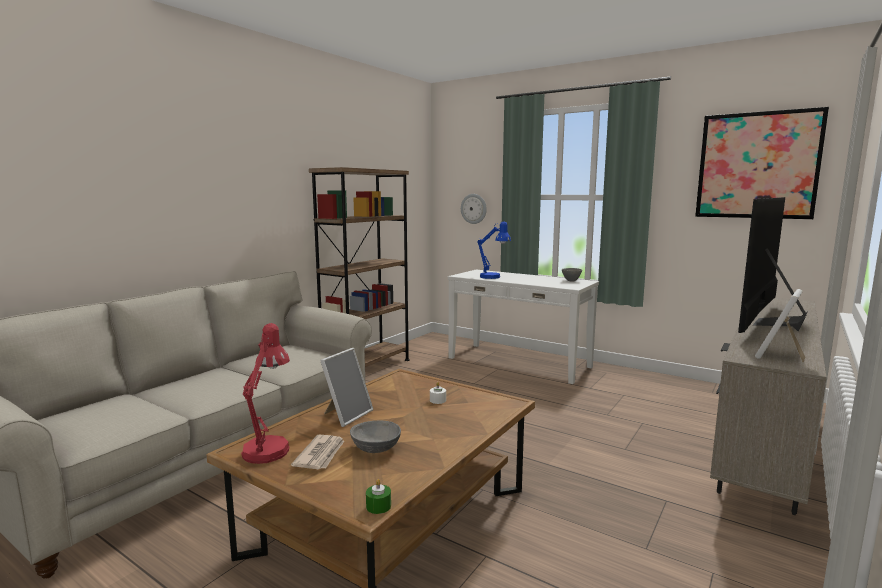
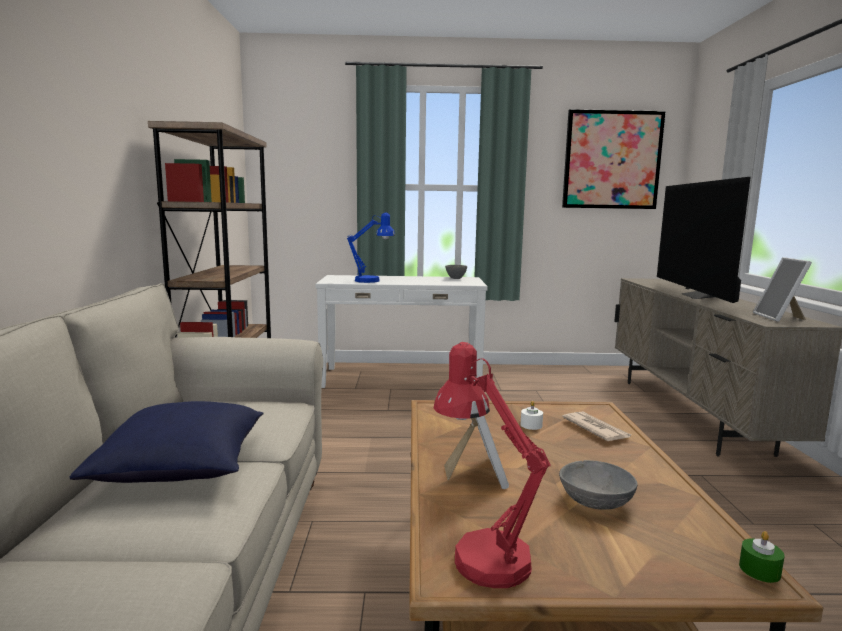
camera: 35 degrees left, 0 degrees up
(232, 377) = (183, 469): none -> blue pillow
(321, 454) = (561, 535): newspaper -> newspaper (595, 429)
(474, 208) = (312, 200): wall clock -> none

